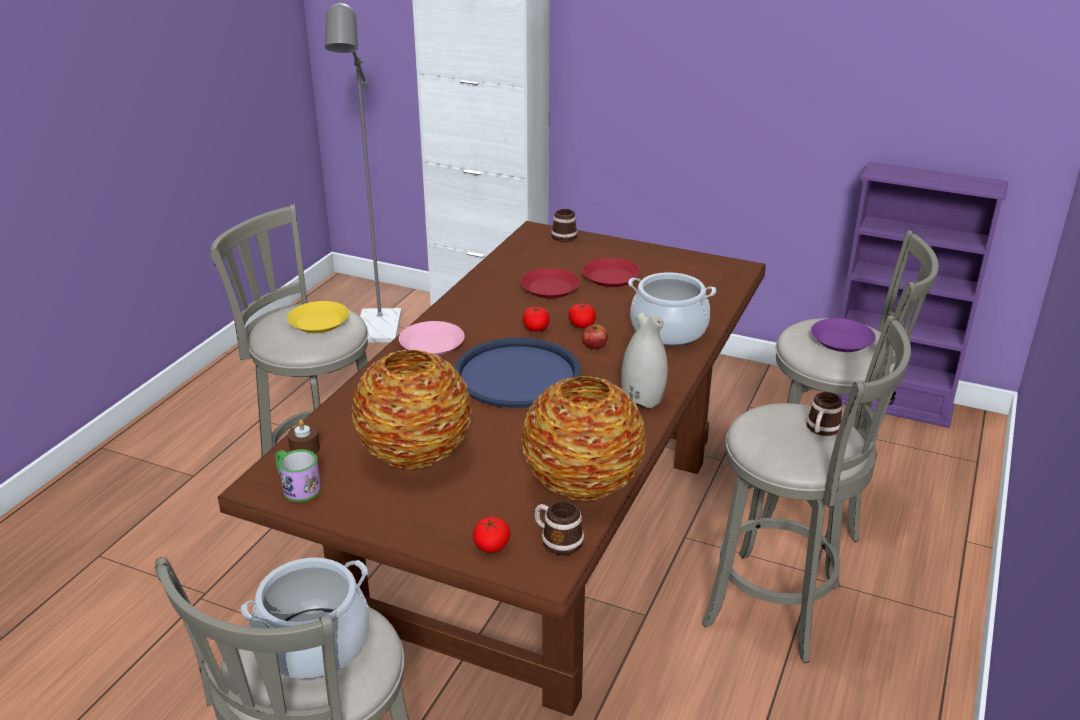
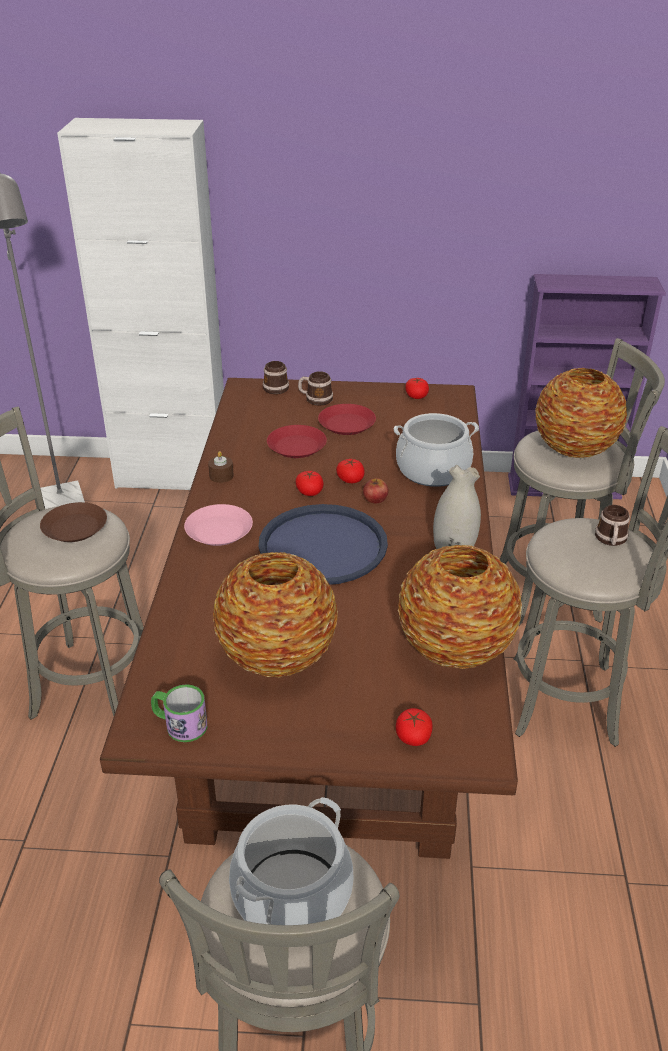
camera: 20 degrees left, 5 degrees up
(304, 449) = (160, 679): brown candle -> brown candle (221, 476)
(319, 322) = (75, 528): yellow plate -> brown plate
(557, 540) = (469, 714): mug -> mug (315, 399)
(698, 264) = (416, 396): none -> tomato
(841, 341) = (574, 449): purple plate -> vase

